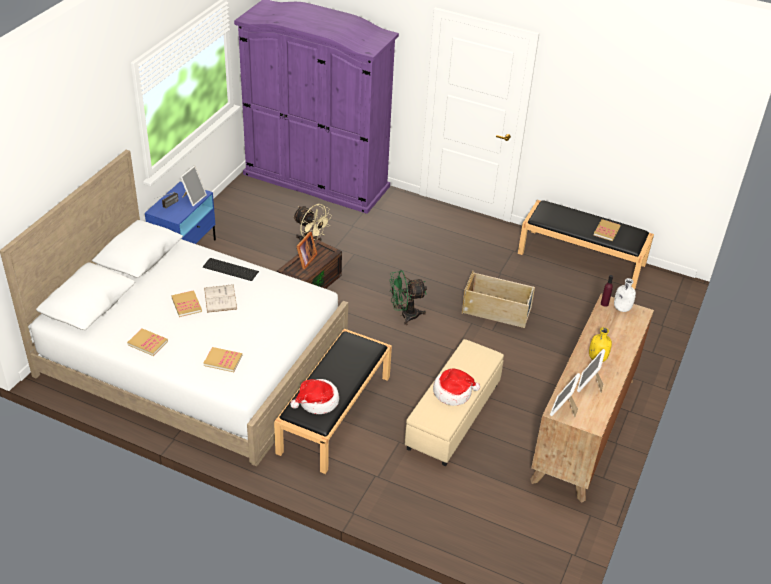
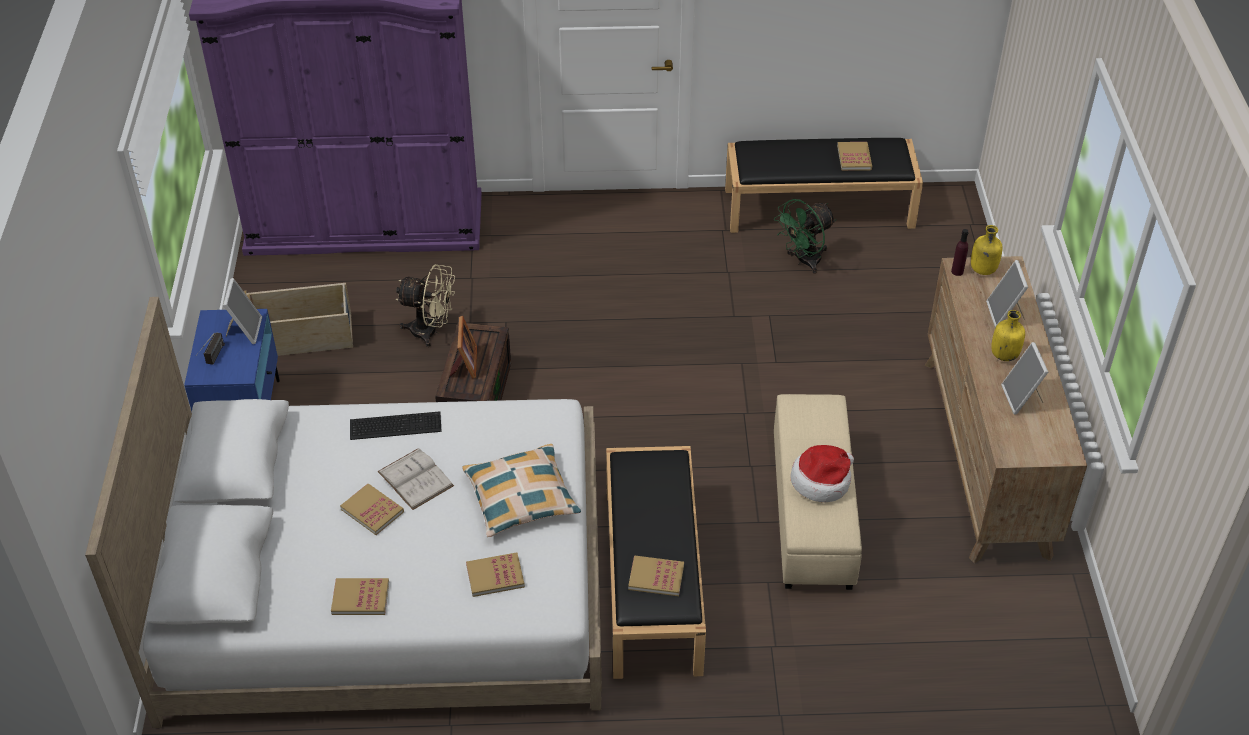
camera: 25 degrees left, 5 degrees up
(267, 328) = (521, 498): none -> pillow
(317, 402) = (656, 577): hat -> book
(405, 315) = (644, 389): green fan -> green fan (803, 261)
(497, 311) = (762, 331): beige storage box -> beige storage box (303, 336)
(563, 409) = (1016, 447): picture frame -> picture frame (1005, 314)
(621, 308) = (982, 270): white bottle -> yellow bottle

